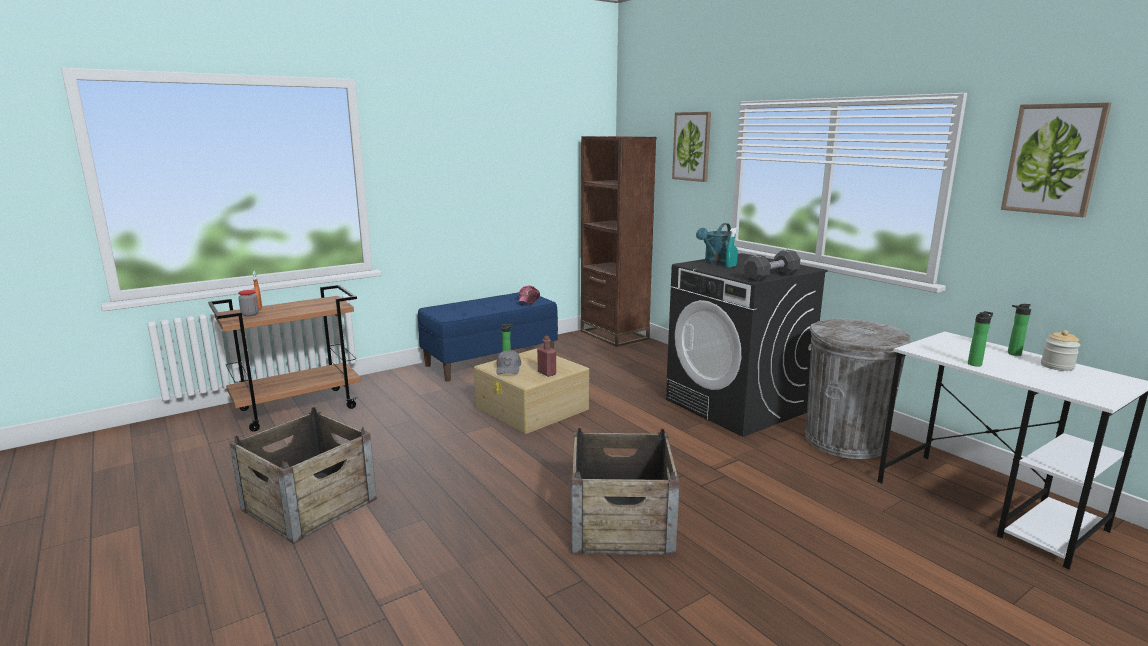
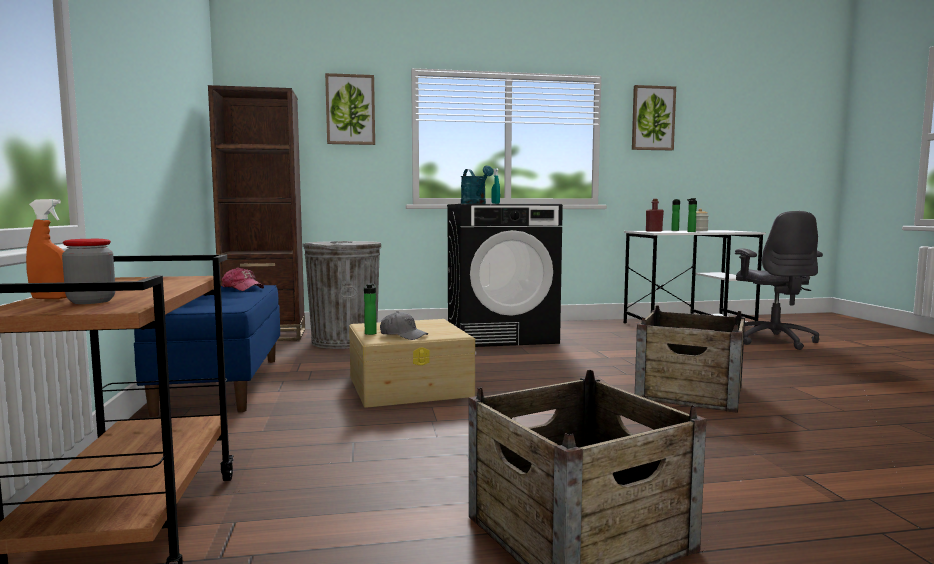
camera: 65 degrees left, 10 degrees down
(547, 373) = (441, 327): red bottle -> red bottle (654, 231)
(771, 277) = (543, 203): black dumbbell -> none
(845, 440) = (588, 328): grey trash can -> grey trash can (345, 341)
(1001, 585) = (773, 340): none -> grey office chair

